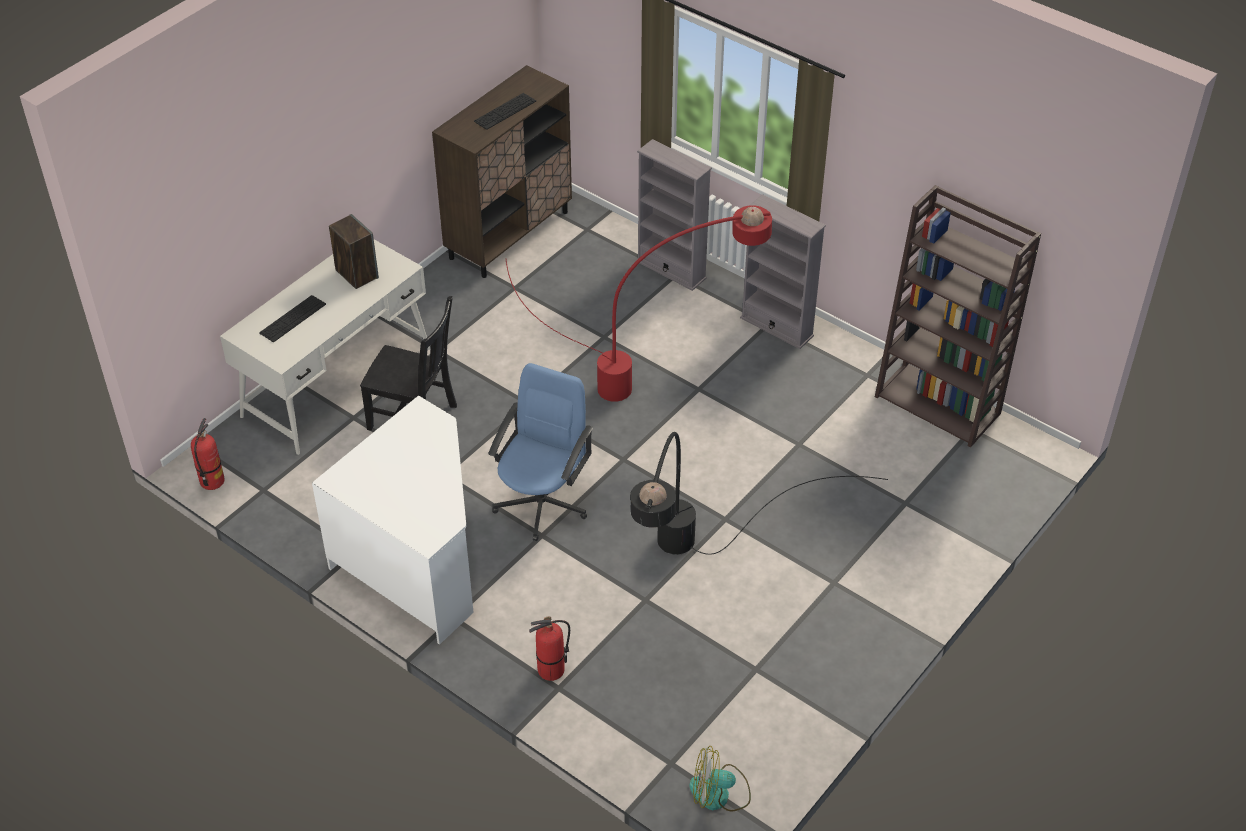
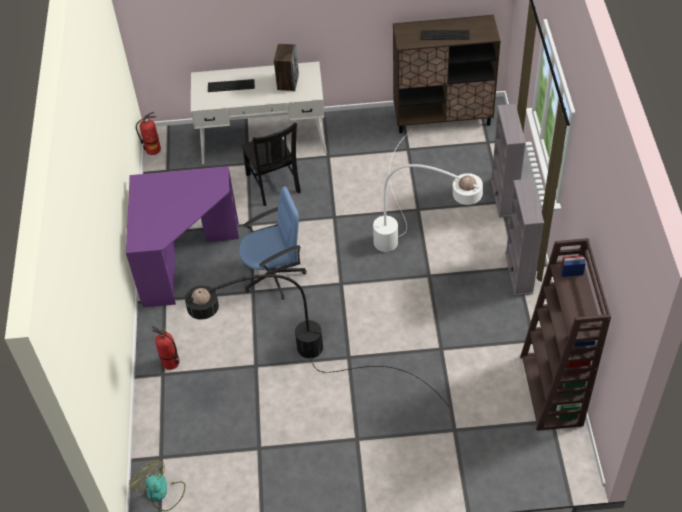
camera: 50 degrees right, 5 degrees up
(417, 562) = (184, 259): white desk -> purple desk
(652, 371) = (417, 247): red floor lamp -> white floor lamp

